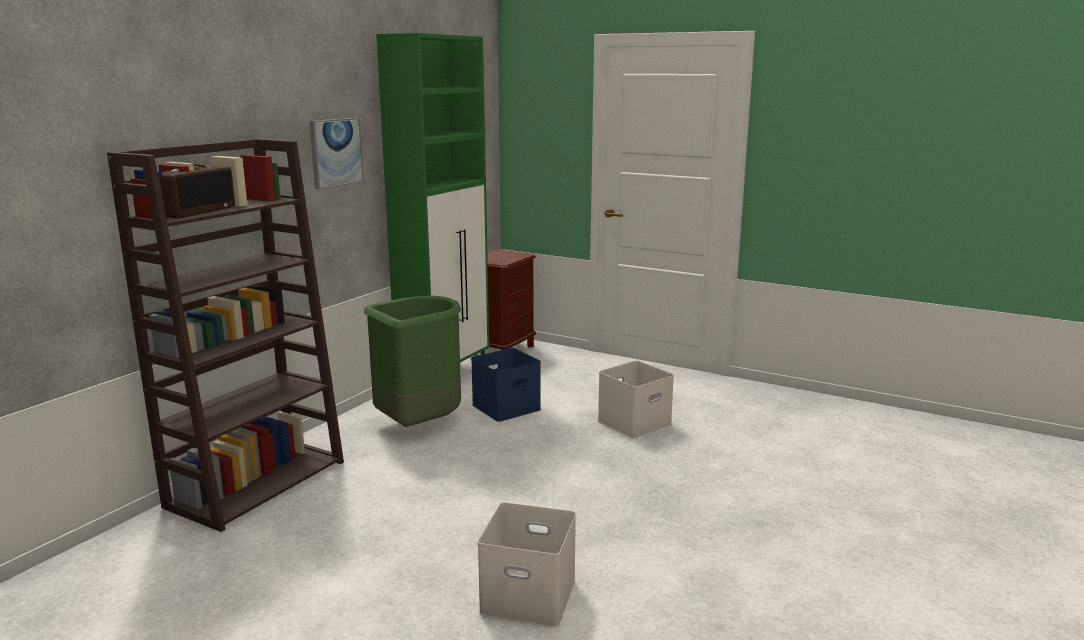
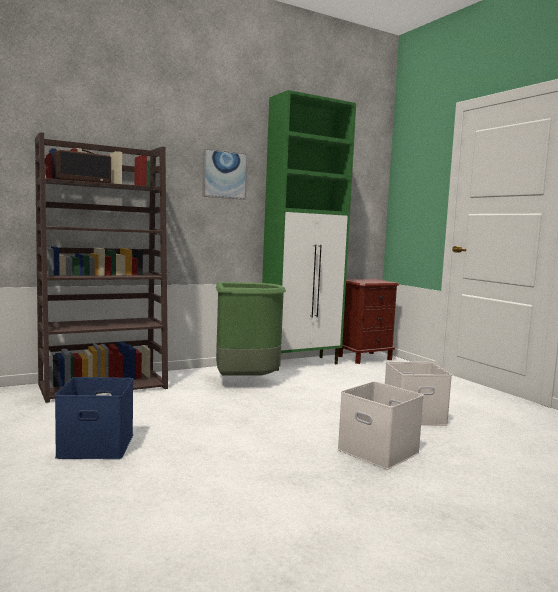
camera: 30 degrees right, 10 degrees down
(506, 406) = (322, 386): blue storage box -> blue storage box (98, 445)
(526, 598) = (158, 496): white storage box -> white storage box (376, 451)

